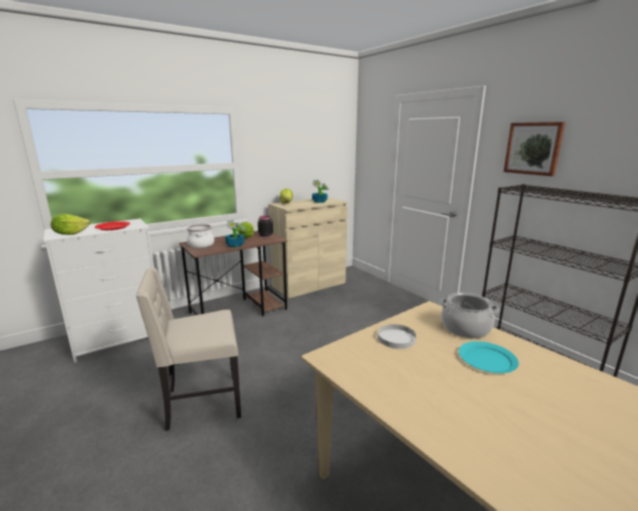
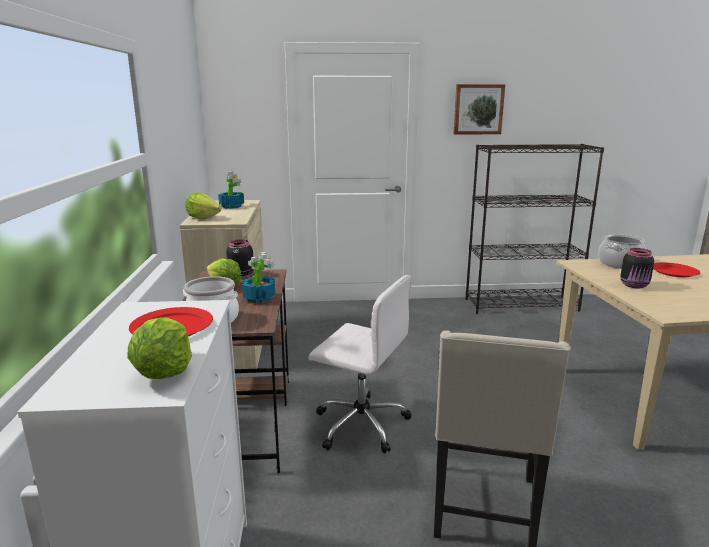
camera: 60 degrees left, 0 degrees up
(260, 341) = (360, 424): none -> white office chair
(396, 338) = (634, 285): white plate -> black jar
(486, 359) = (673, 272): turquoise plate -> red plate

